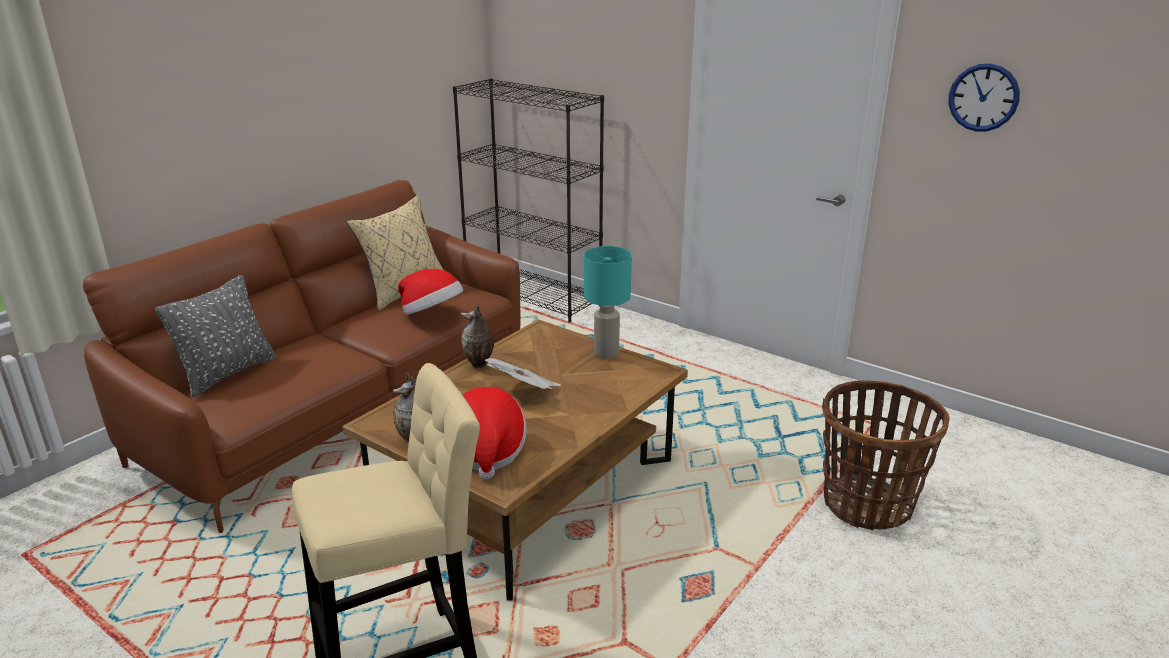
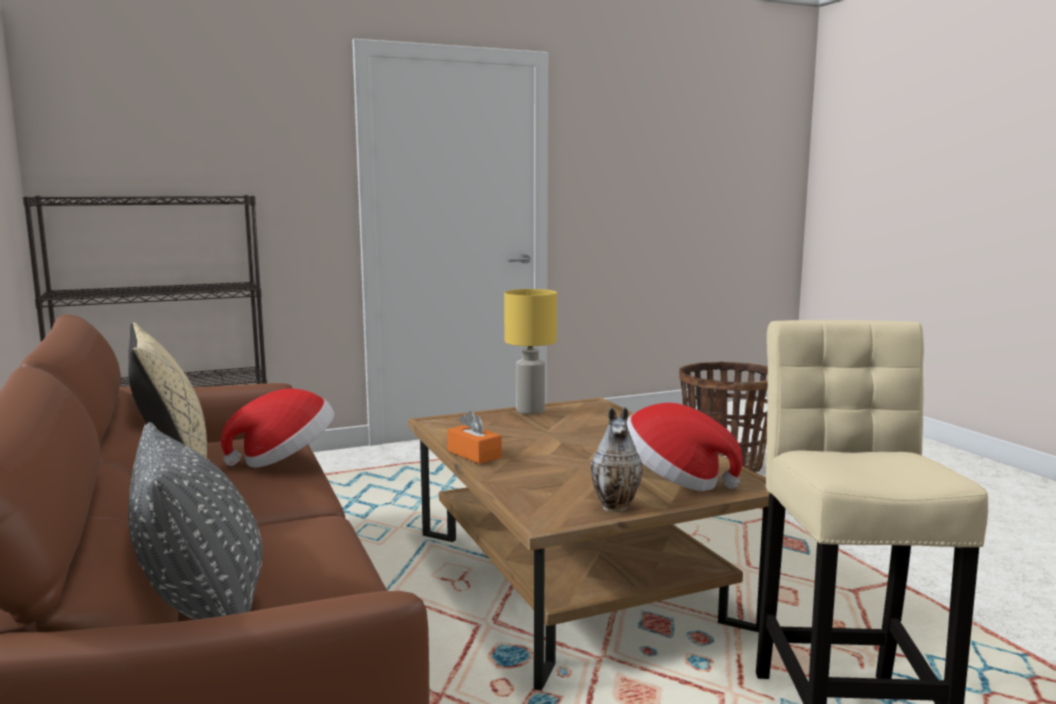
camera: 60 degrees left, 15 degrees down
(479, 364) = (474, 454): vase -> orange tissue box
(524, 391) = (563, 448): newspaper -> none
(605, 353) = (530, 411): turquoise table lamp -> yellow table lamp
(983, 97) = (616, 154): wall clock -> none

